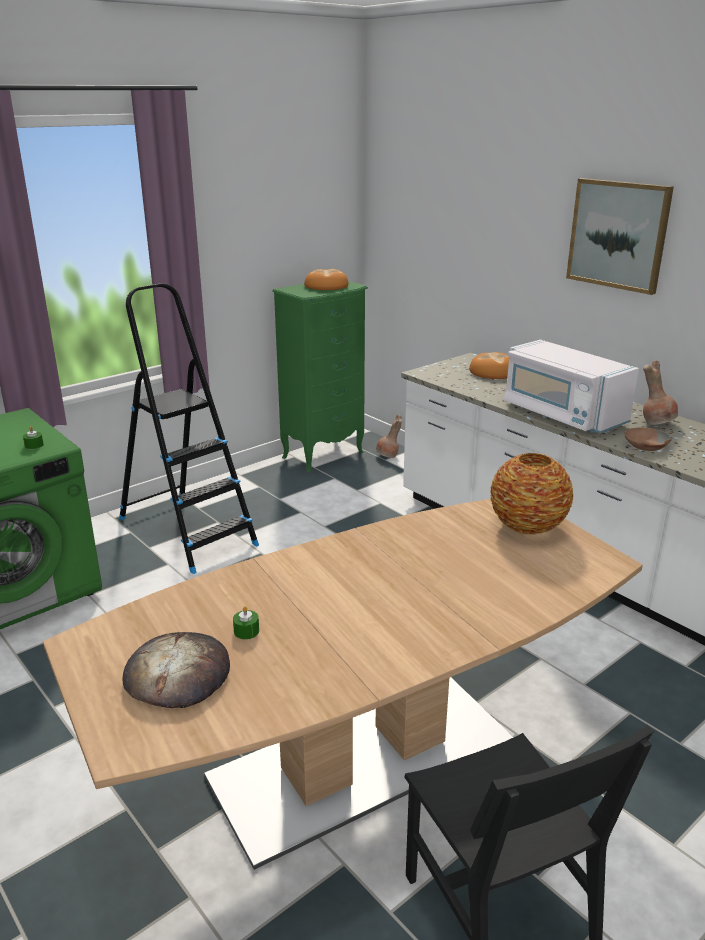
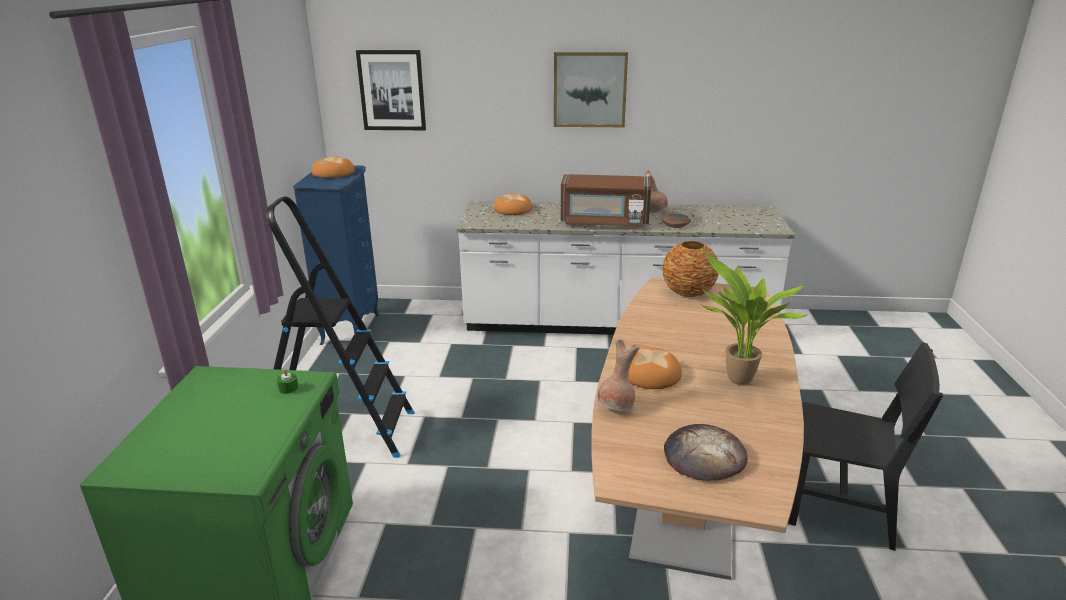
camera: 45 degrees left, 0 degrees up
(246, 631) = (685, 415): green candle -> none
(303, 579) = (651, 374): none -> bread
(324, 455) = (353, 329): green dresser -> blue dresser
(367, 634) = (737, 381): none -> potted plant
(388, 456) = (403, 310): brown vase -> brown vase (617, 408)
(419, 208) = (392, 90): none -> picture
(562, 414) = (604, 222): white microwave -> brown microwave

